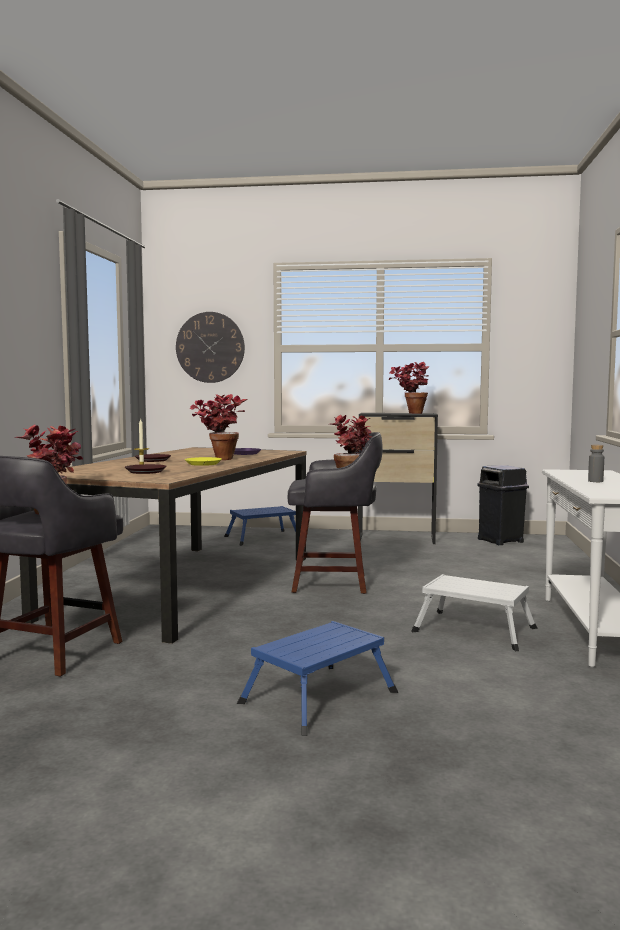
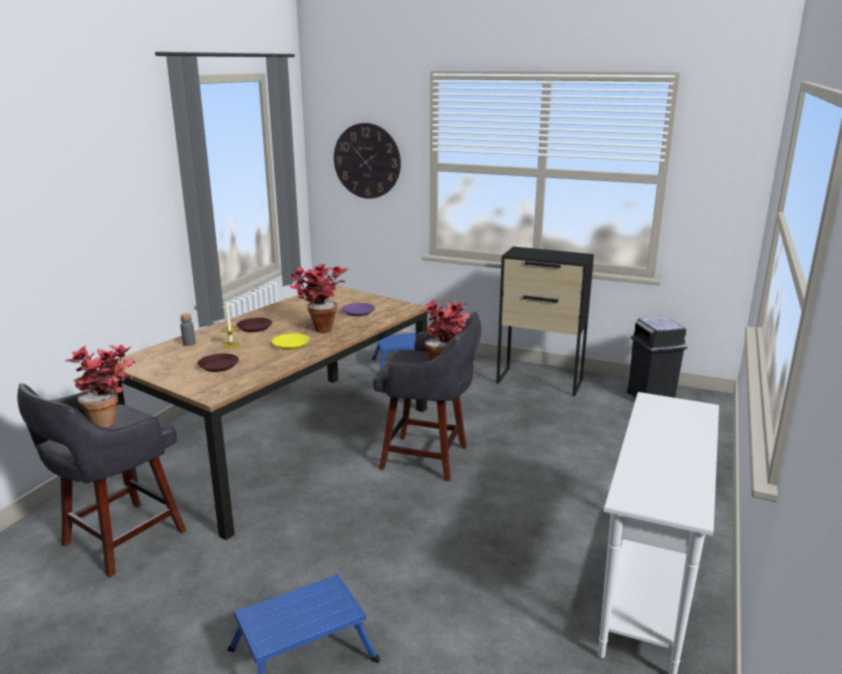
camera: 15 degrees right, 15 degrees up
(410, 413) = (560, 256): potted plant -> none
(475, 630) = (520, 566): white step ladder -> none
(595, 481) = (661, 446): grey bottle -> grey bottle (189, 344)

